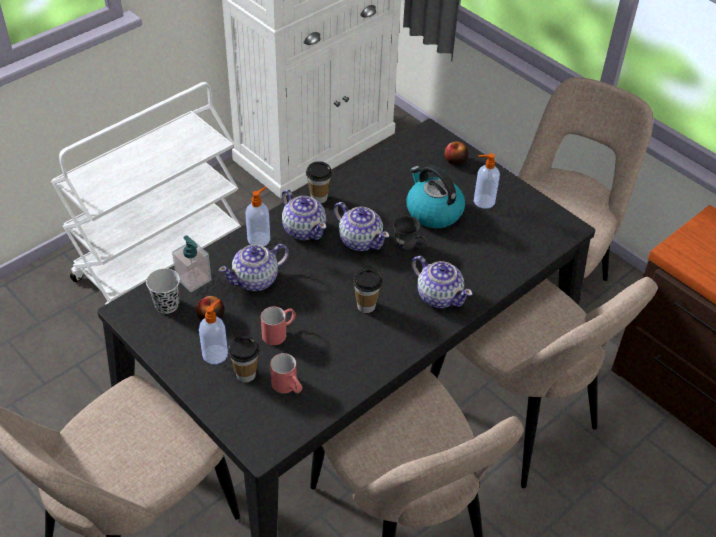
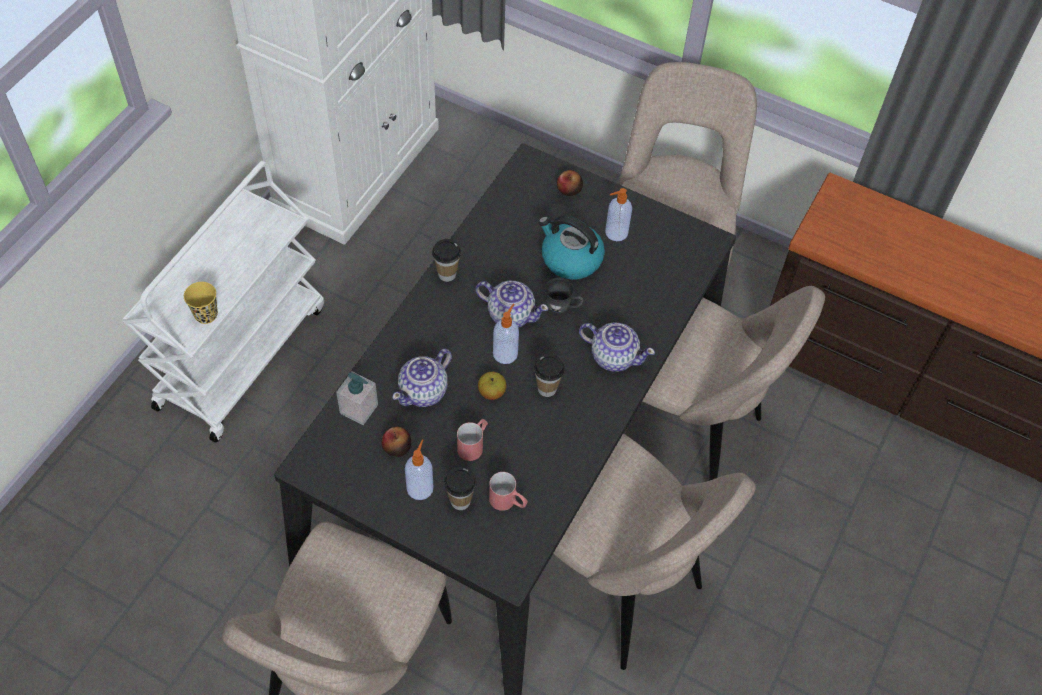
camera: 20 degrees left, 10 degrees up
(117, 192) = (206, 315): none -> yellow cup
(167, 305) = (345, 447): black cup -> none
(259, 239) = (406, 341): soap dispenser -> soap dispenser (505, 353)
(304, 229) = (448, 317): teapot -> none
(315, 296) = (492, 392): none -> apple

